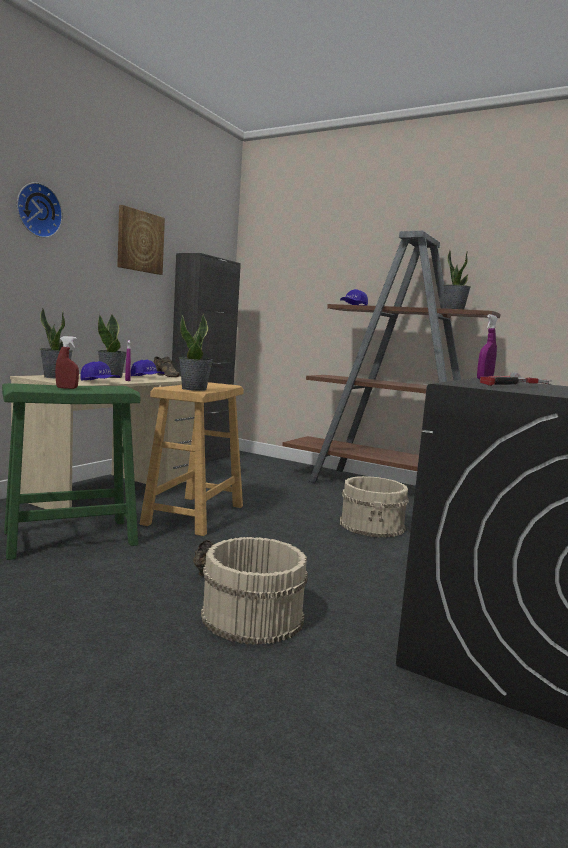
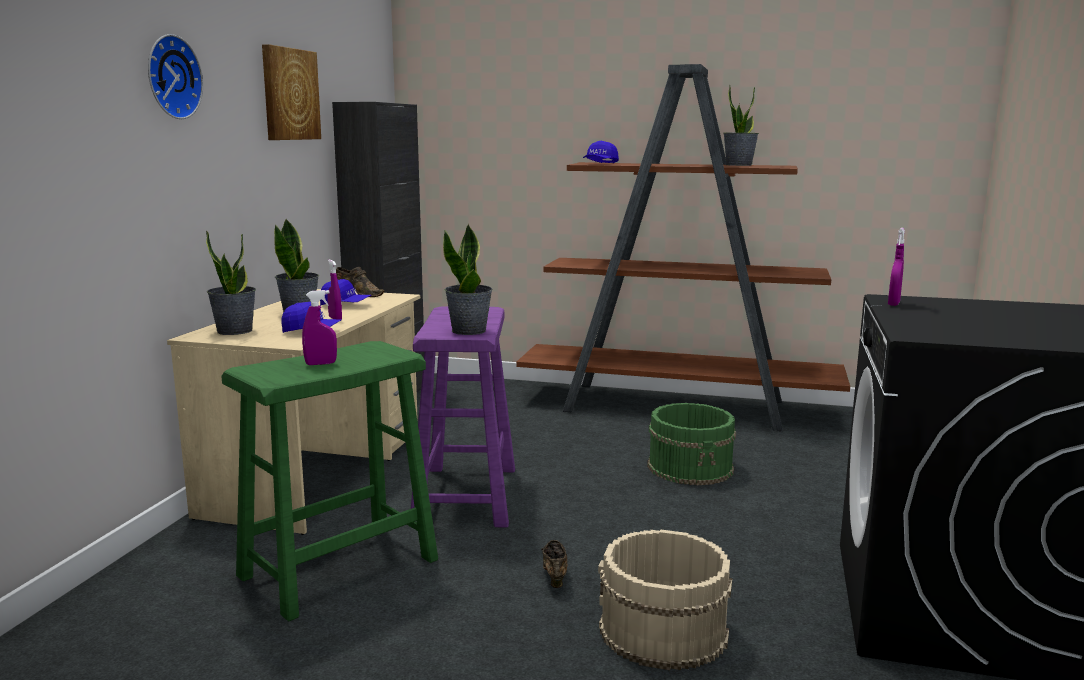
camera: 15 degrees left, 5 degrees up
(67, 388) = (321, 364): red spray bottle -> purple spray bottle
(194, 515) = (465, 496): beige stool -> purple stool
(372, 525) = (691, 467): beige bucket -> green bucket
(512, 386) = (958, 325): hammer -> none

